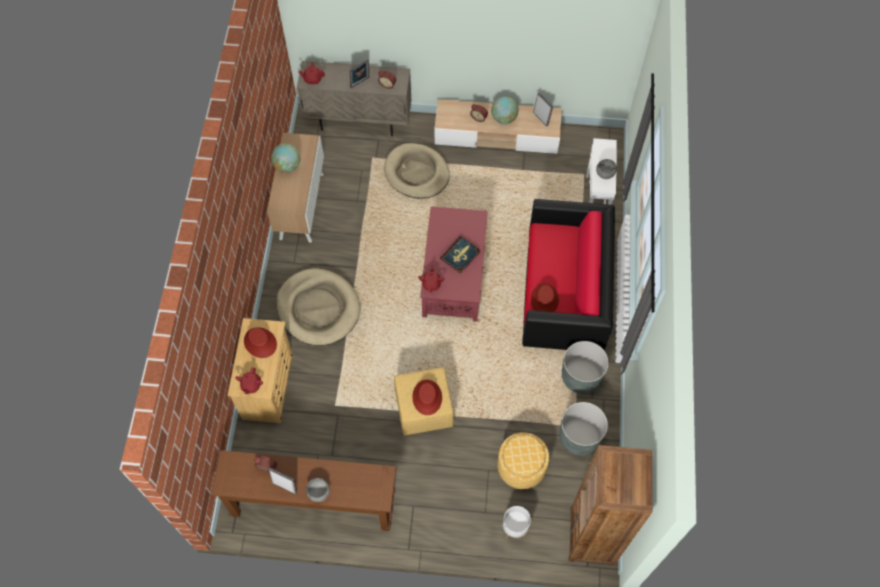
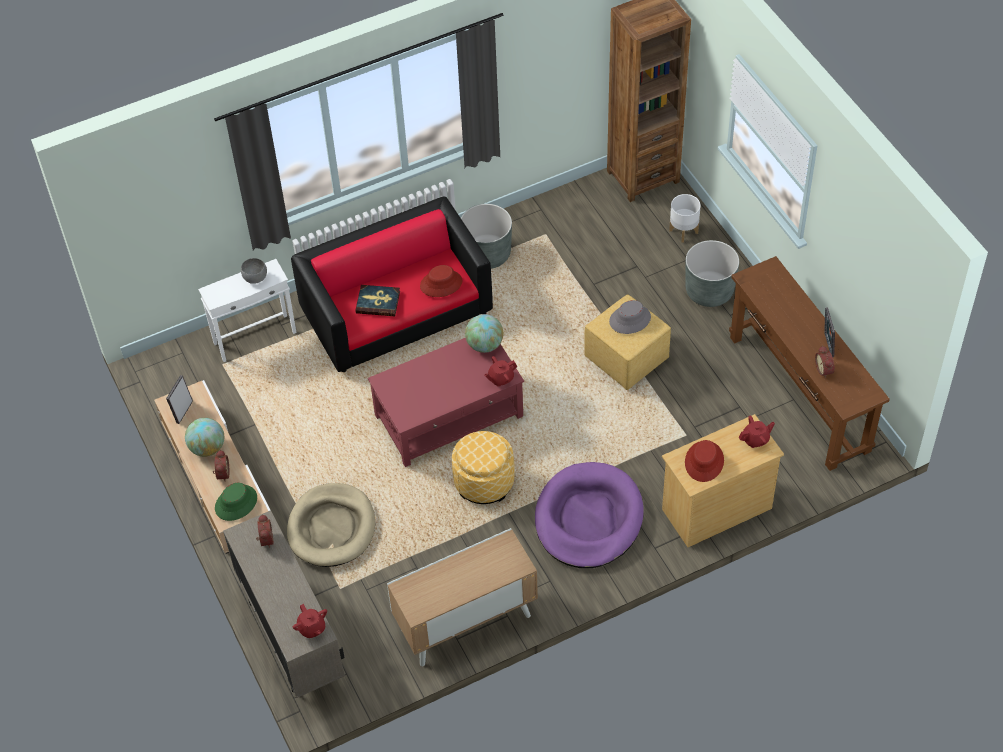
camera: 120 degrees left, 10 degrees down
(287, 166) = (457, 589): globe -> globe (485, 345)
(318, 308) = (588, 519): beige dog bed -> purple dog bed
(318, 492) = (809, 317): grey bowl -> none
(360, 83) = (283, 570): picture frame -> none
(427, 397) = (630, 319): red hat -> grey hat
(452, 115) = (236, 503): none -> green hat
(460, 255) = (445, 372): book -> book (378, 302)
(521, 467) = (621, 254): ottoman -> ottoman (484, 482)
(579, 437) = (553, 226): grey planter -> grey planter (709, 291)

